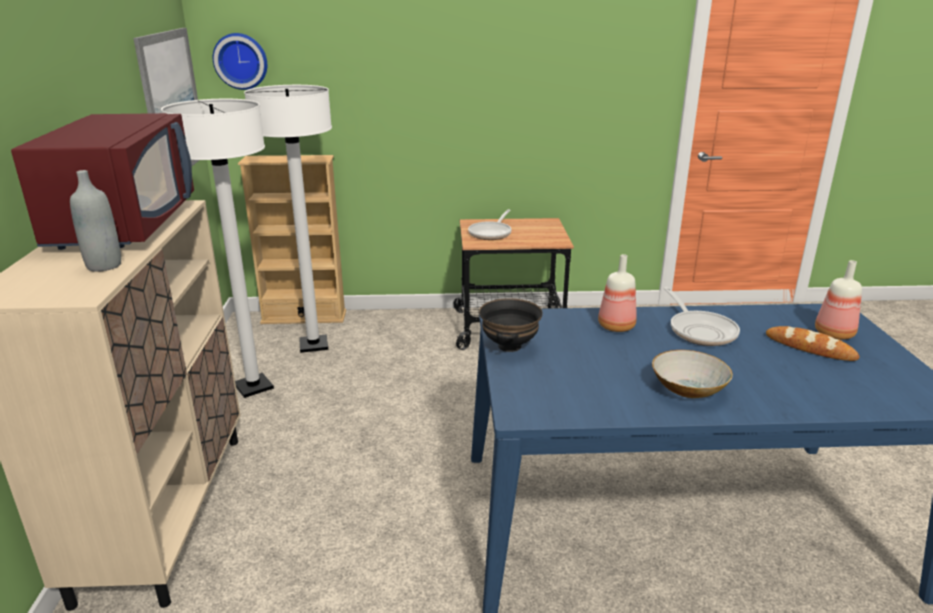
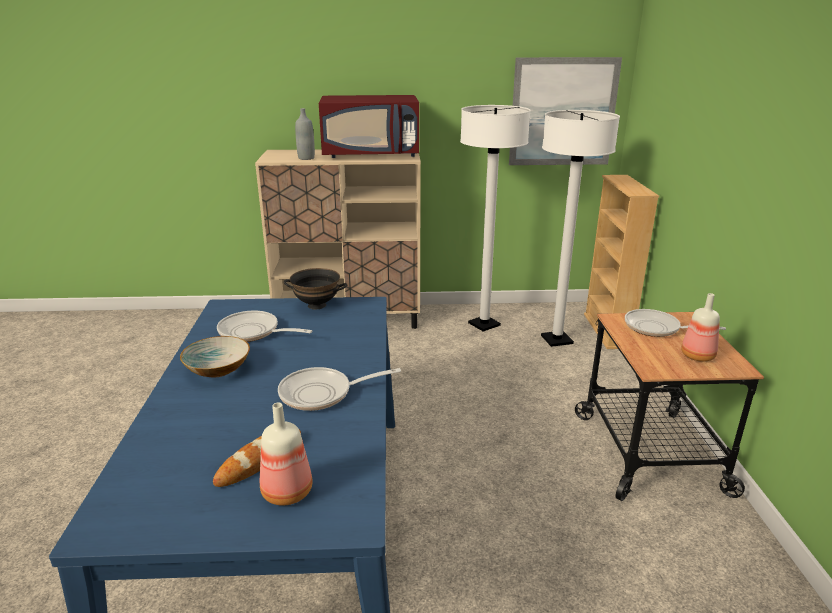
camera: 90 degrees right, 0 degrees up
(241, 61) = (645, 91): wall clock -> none
(593, 379) = (253, 332): none -> frying pan
(615, 326) = (342, 349): bottle -> bottle (698, 355)

